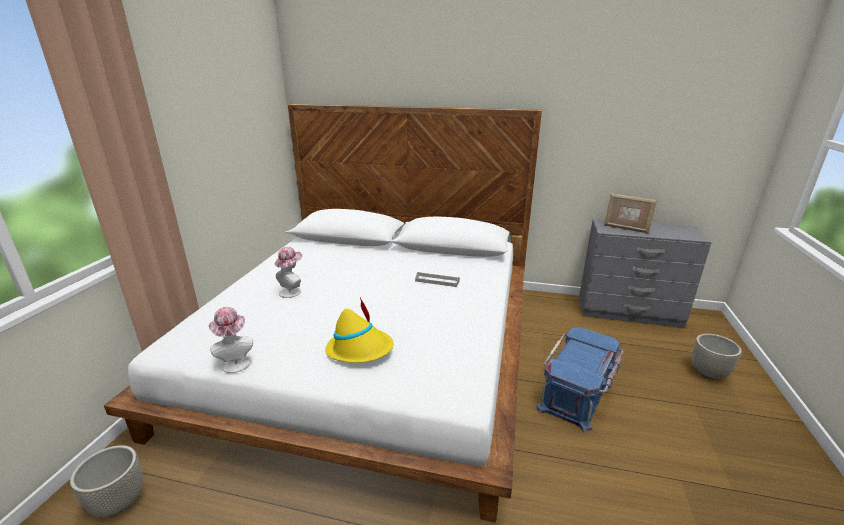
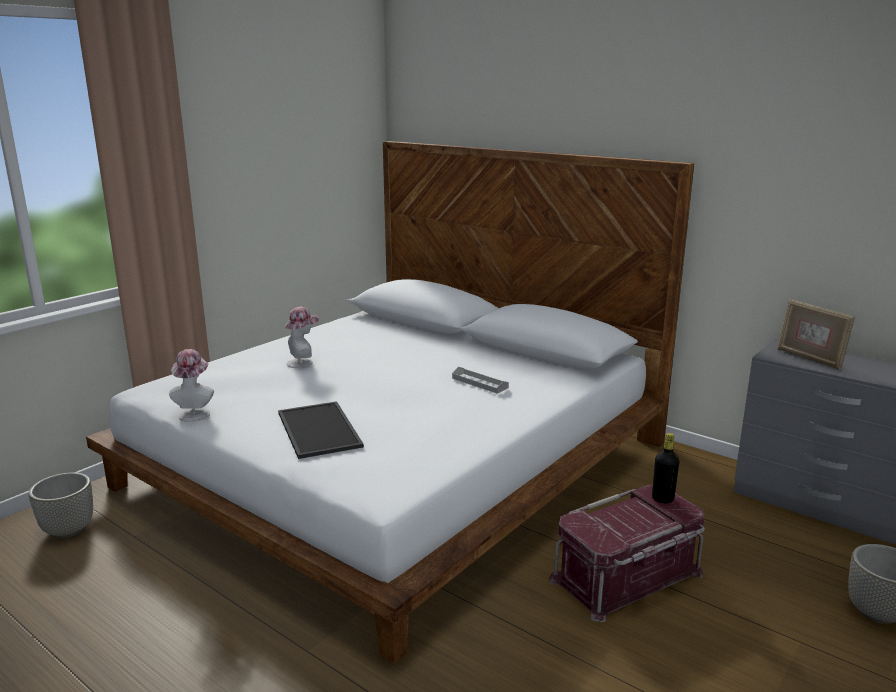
camera: 25 degrees right, 5 degrees down
(360, 349) = (321, 429): yellow hat -> tray
(578, 393) = (627, 577): blue storage box -> red storage box
(588, 336) = (662, 499): none -> black bottle

